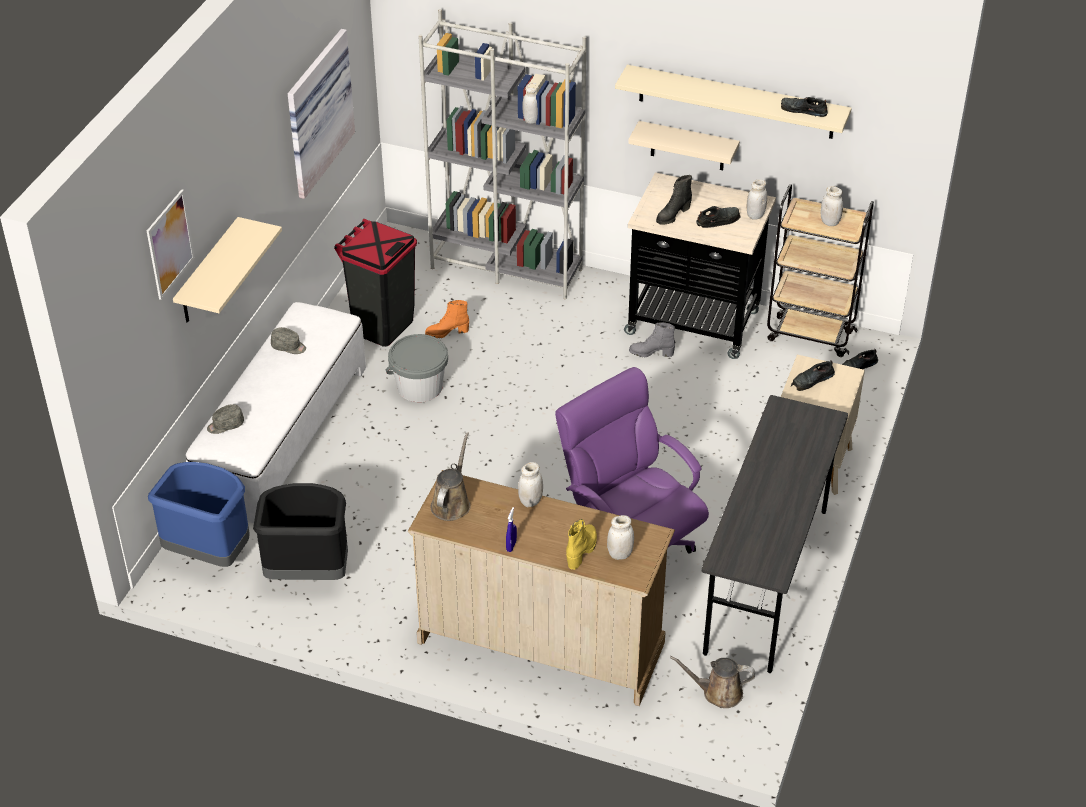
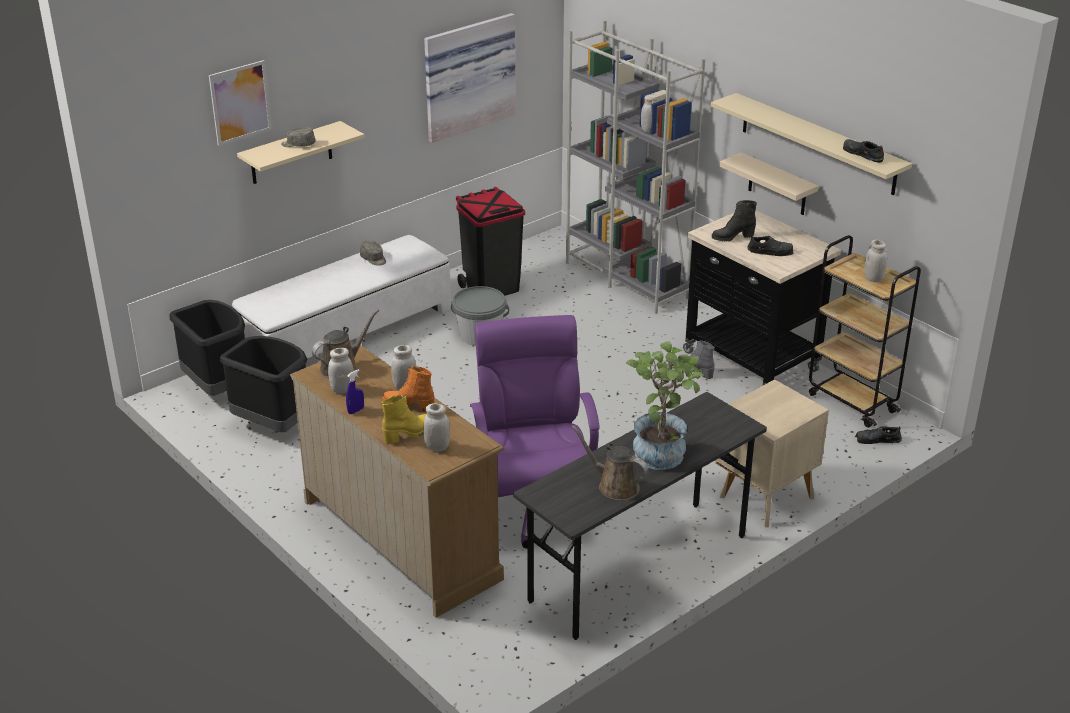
camera: 30 degrees right, 10 degrees down
(209, 552) = (218, 388): blue trash can -> black trash can
(225, 425) = (276, 292): grey cap -> grey cap (298, 144)
(447, 332) = (537, 307): orange boot -> orange boot (409, 405)
(718, 692) = (514, 635): brown watering can -> brown watering can (614, 486)
(755, 215) = (808, 256): white jar -> white jar (342, 389)
(785, 472) = (662, 450): none -> potted plant
(812, 380) = (769, 401): black shoe -> none

